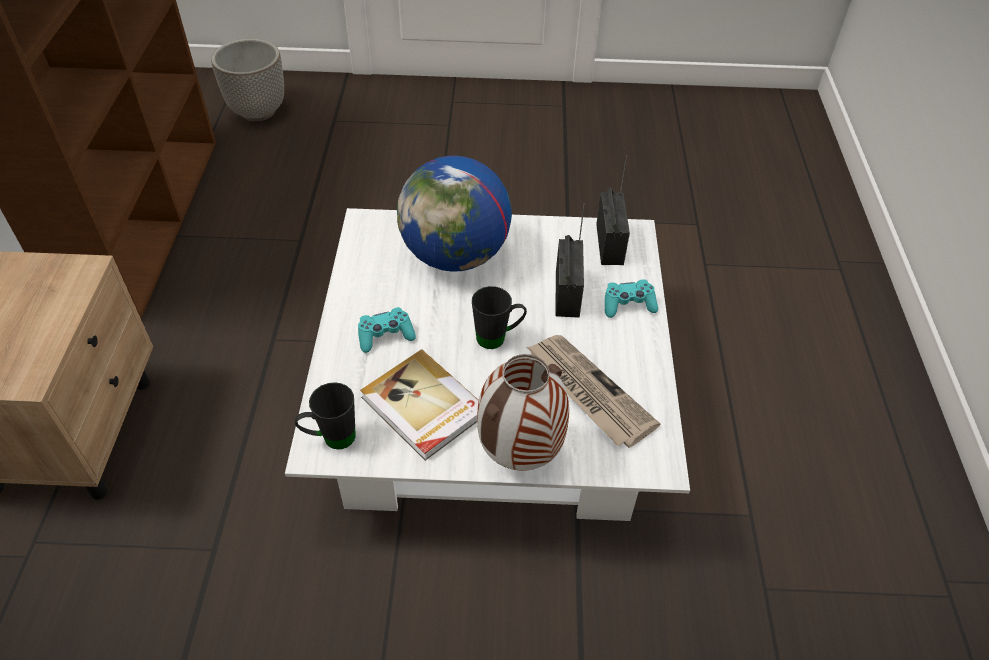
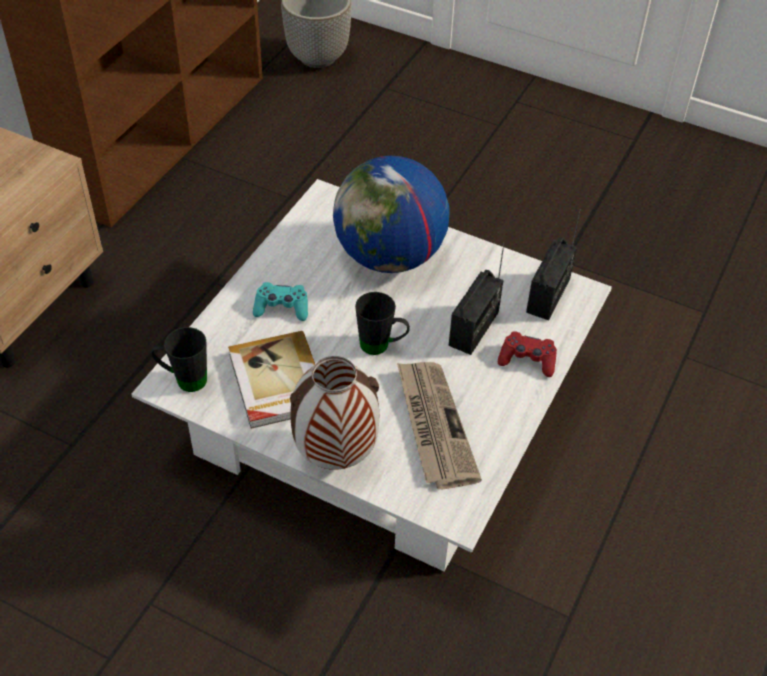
camera: 25 degrees right, 0 degrees up
(628, 305) = (527, 360): turquoise game controller -> red game controller

